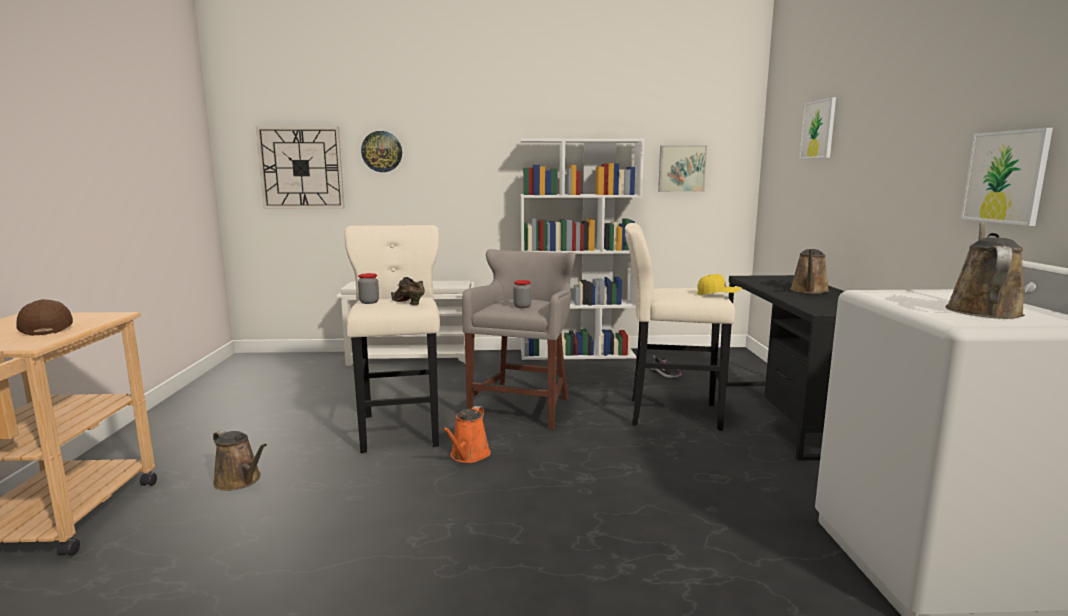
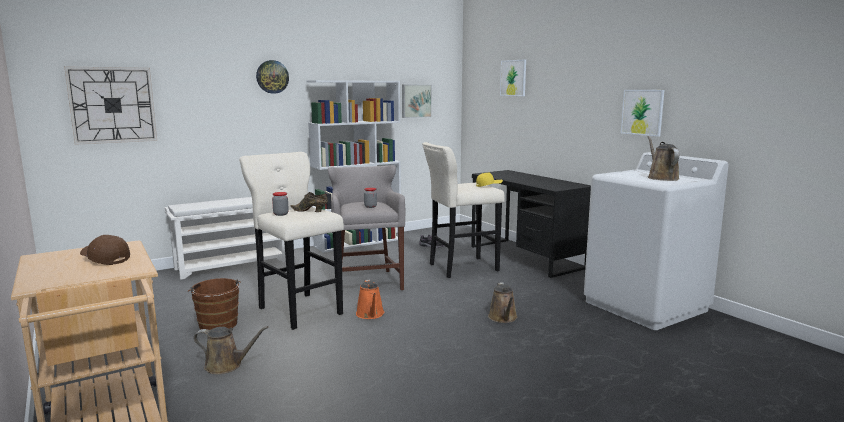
camera: 30 degrees left, 0 degrees up
(301, 428) = (218, 326): none -> brown bucket
(382, 151) = (190, 89): wall clock -> wall clock (272, 77)
(809, 291) = (530, 178): brown watering can -> brown watering can (503, 318)

